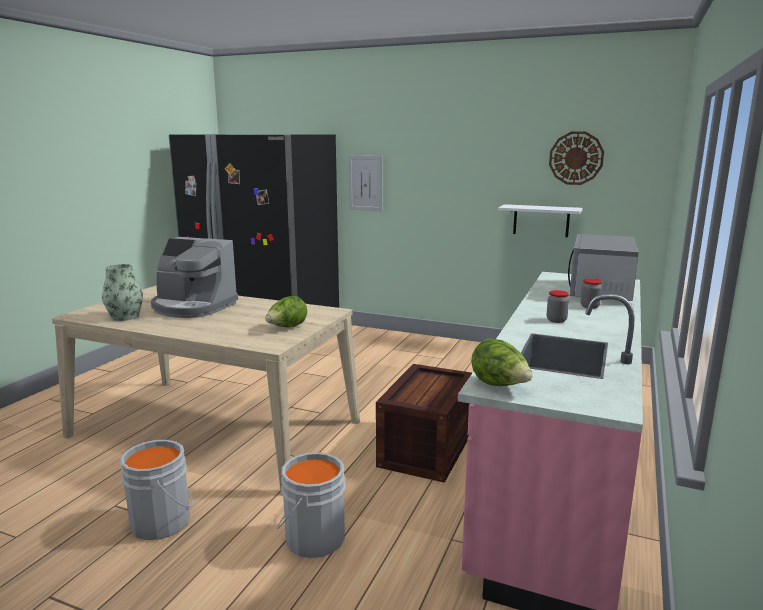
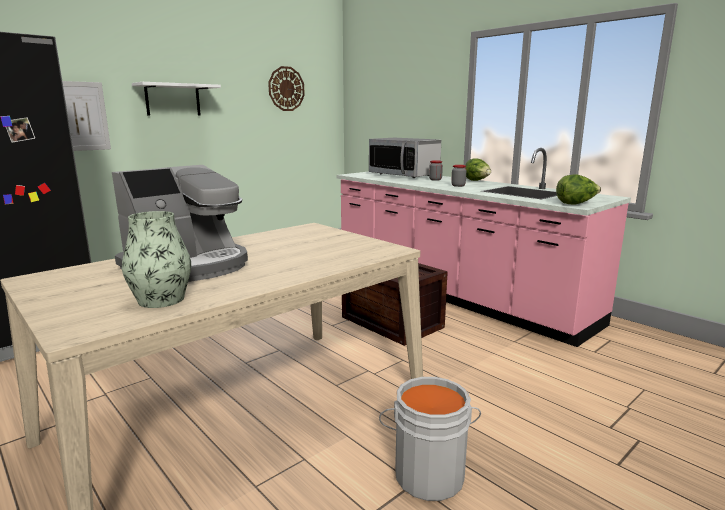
camera: 65 degrees left, 0 degrees up
(287, 328) = (343, 242): lettuce -> lettuce (477, 181)
(312, 537) = (493, 391): grey bucket -> none
(541, 220) = (268, 143): white shelf -> white shelf (173, 100)

